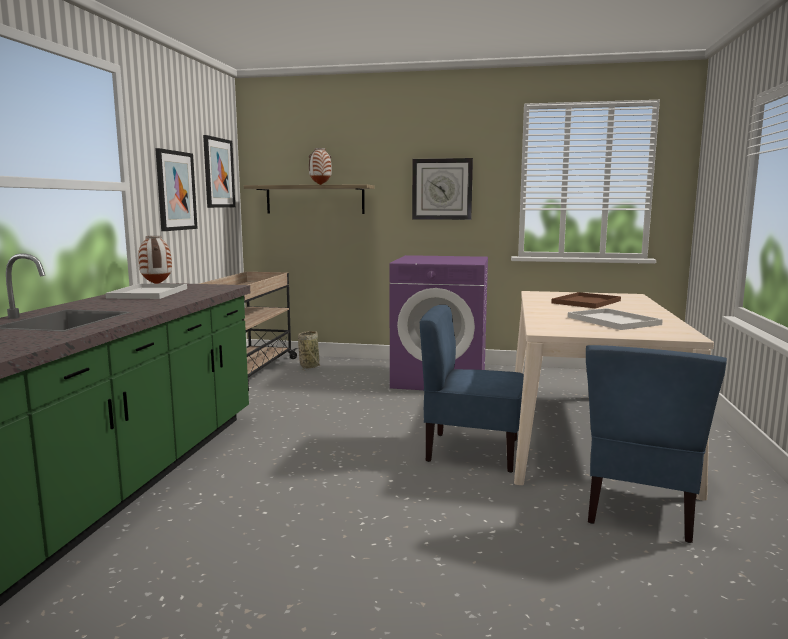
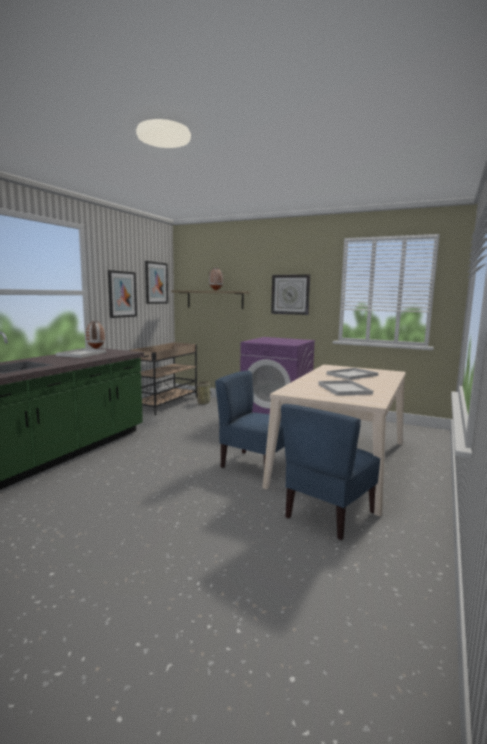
camera: 15 degrees right, 0 degrees up
(586, 301) = (352, 374): brown tray -> white tray

